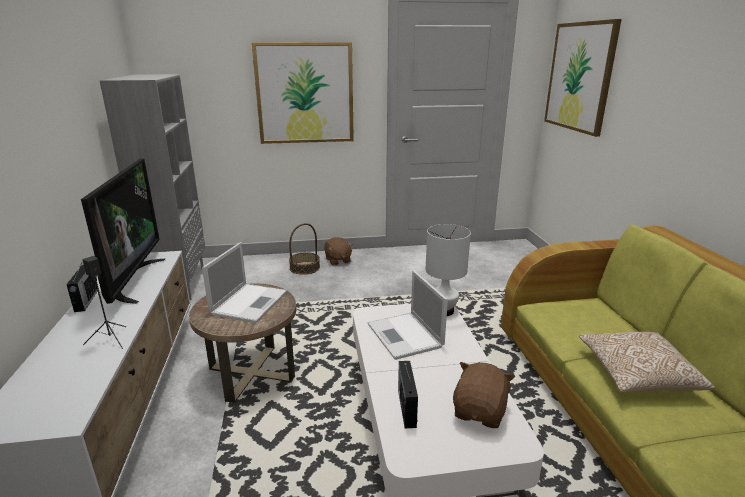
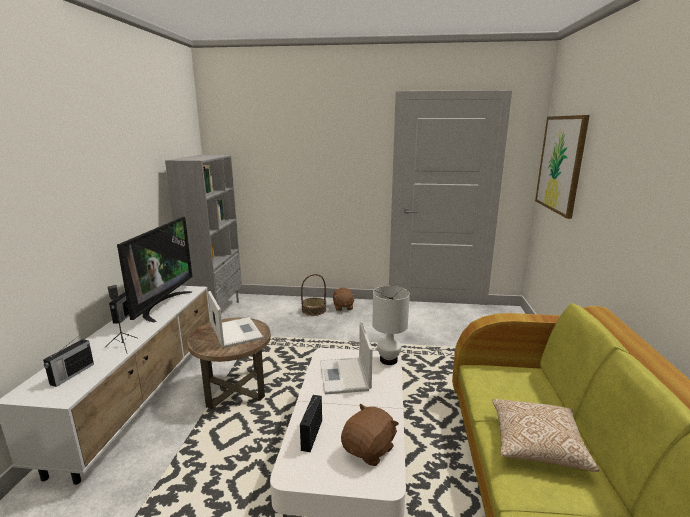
camera: 15 degrees right, 5 degrees down
(55, 388) = (71, 374): none -> radio
(250, 302) = (236, 332): laptop -> laptop turned 60 degrees counterclockwise
(305, 93) = (325, 171): picture -> none

